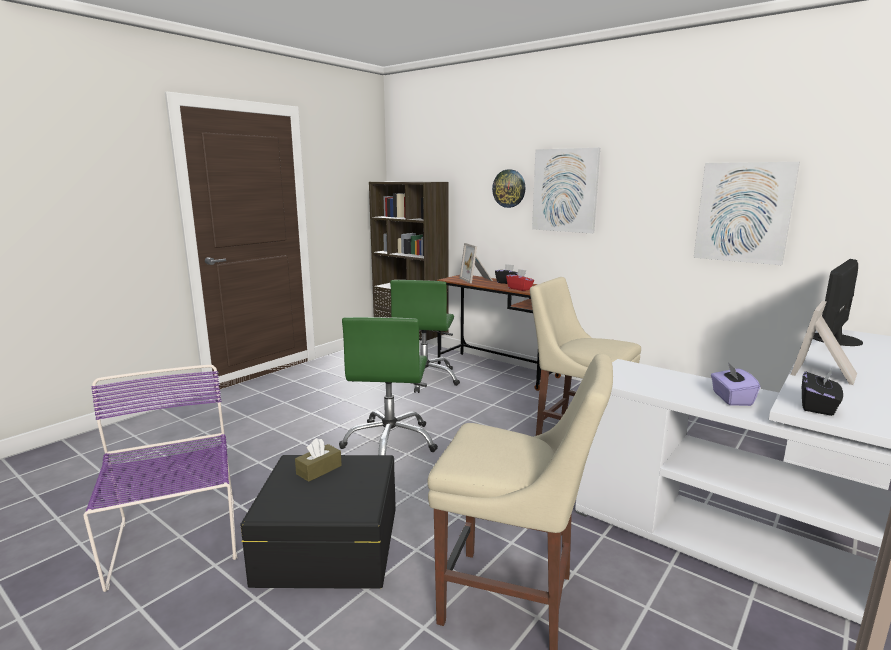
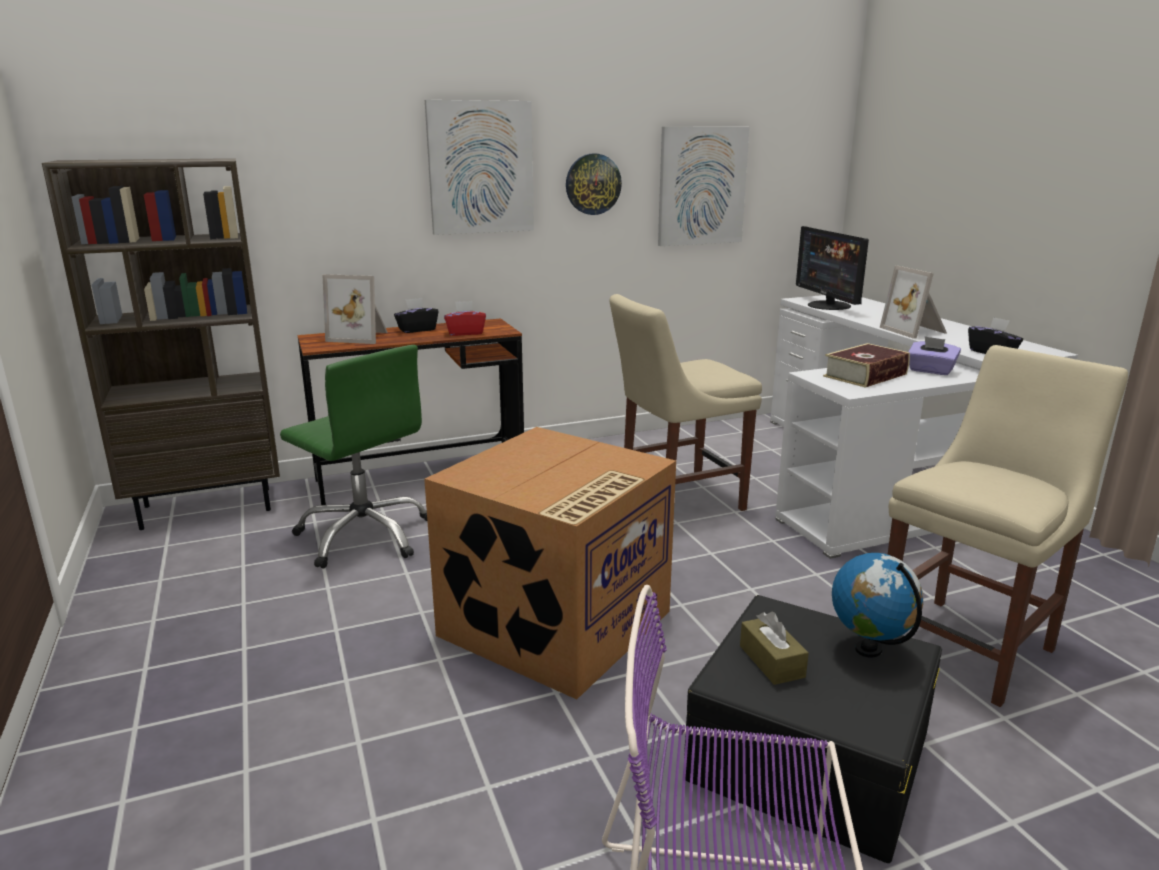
camera: 60 degrees left, 5 degrees up
(352, 497) = (869, 649): none -> globe
(390, 442) = (556, 625): green office chair -> cardboard box
(509, 188) = (376, 167): wall clock -> wall clock (593, 184)
(660, 379) = (865, 375): none -> book

